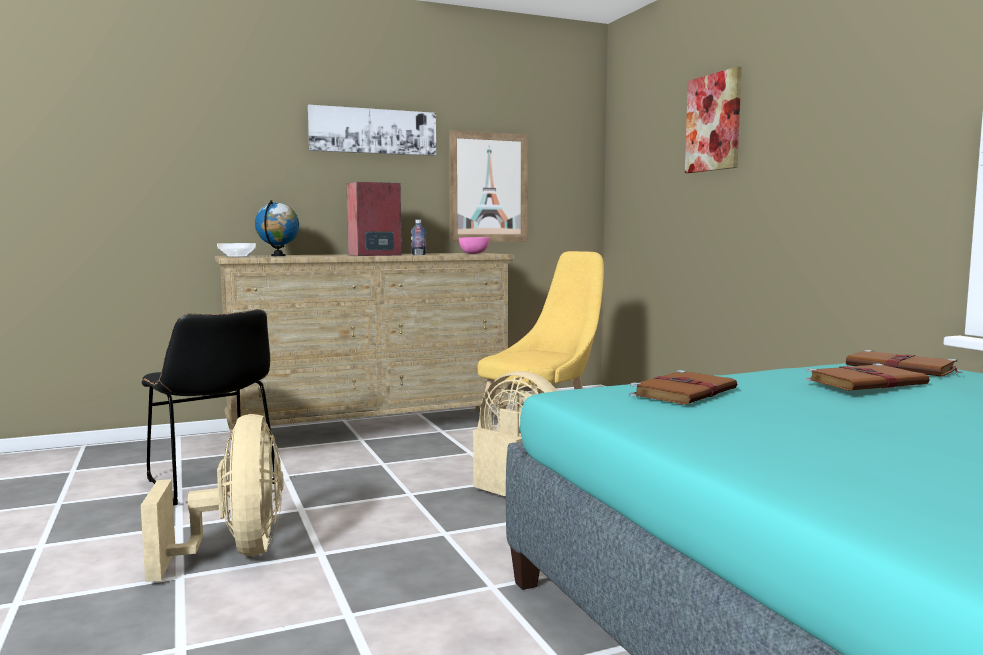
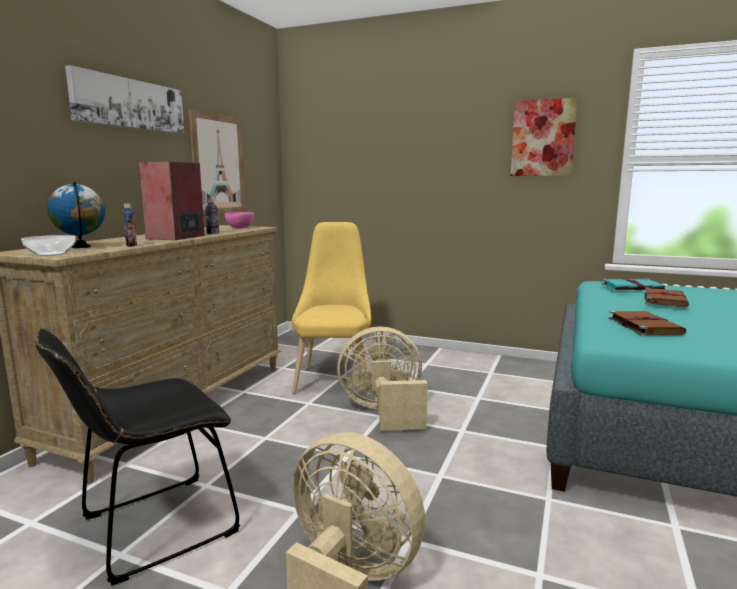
camera: 45 degrees left, 5 degrees up
(214, 484) = (151, 529): black chair -> black chair turned 135 degrees clockwise
(307, 256) = (131, 245): none -> bottle
(713, 122) = (409, 125): picture -> picture (543, 138)
(902, 368) = (632, 287): brown book -> turquoise book

